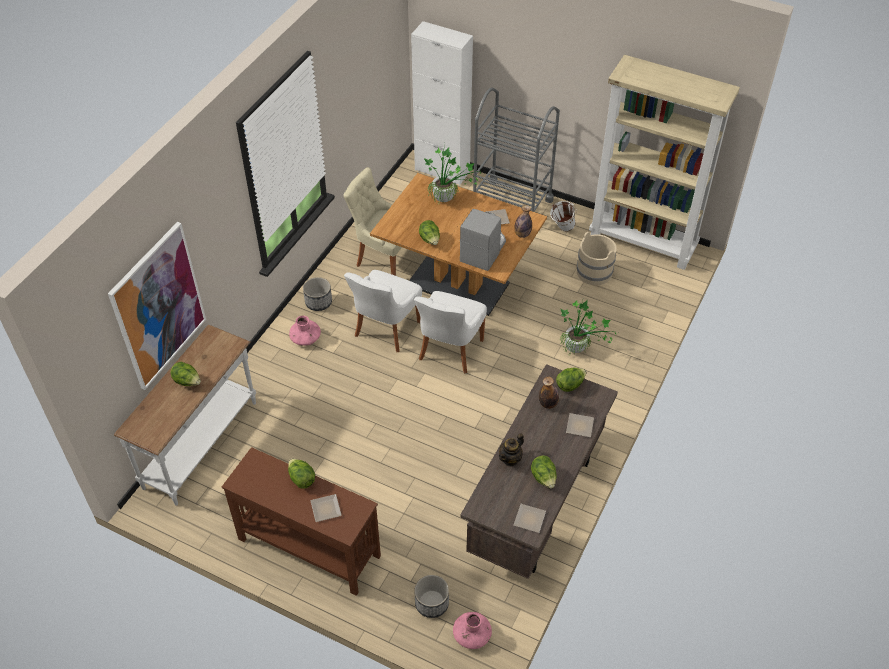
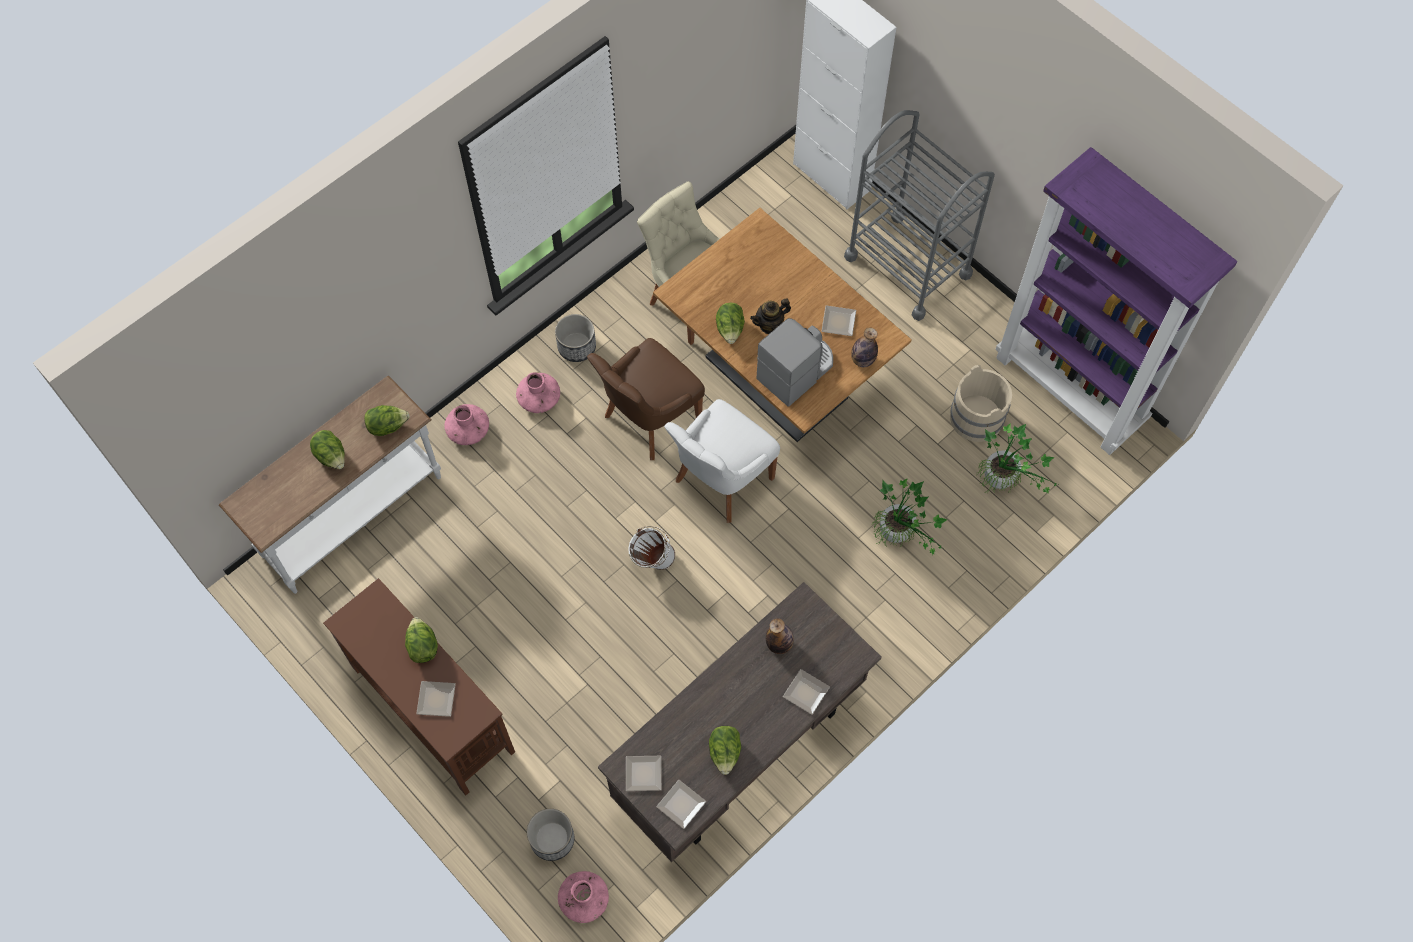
camera: 20 degrees right, 15 degrees up
(158, 306) = (302, 364): picture -> none
(264, 370) = (468, 430): none -> pink vase
(385, 330) = (649, 420): white chair -> brown chair
(448, 198) = (785, 266): potted plant -> potted plant (1005, 481)
(493, 508) = (642, 773): none -> plate
(510, 459) = (694, 710): teapot -> teapot (770, 325)
(561, 229) = (961, 331): white bucket -> white bucket (652, 561)
(570, 385) = (821, 625): lettuce -> lettuce (387, 426)
(643, 243) = (1070, 391): beige bookcase -> purple bookcase

